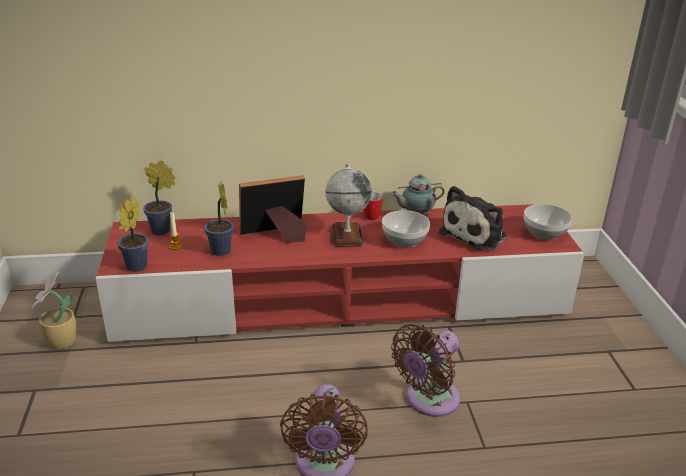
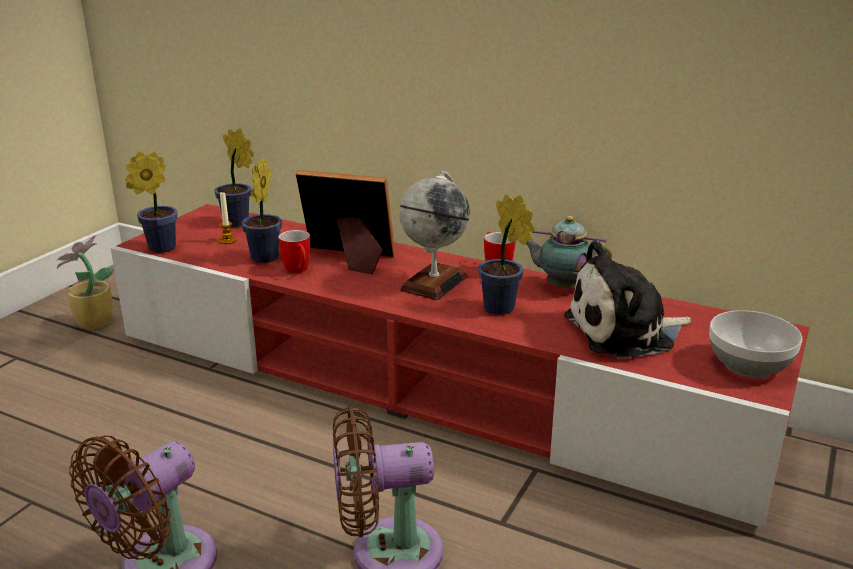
camera: 35 degrees right, 5 degrees down
(257, 254) = (298, 271): none -> mug
(404, 240) = (502, 309): bowl -> potted plant

